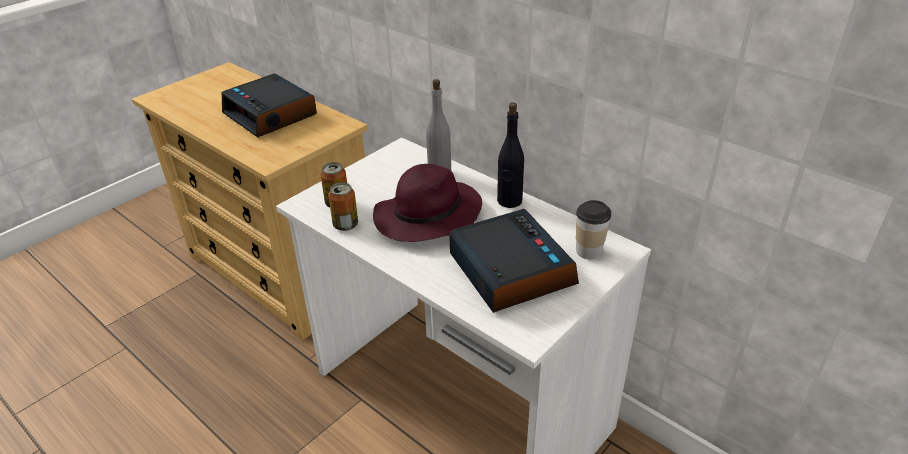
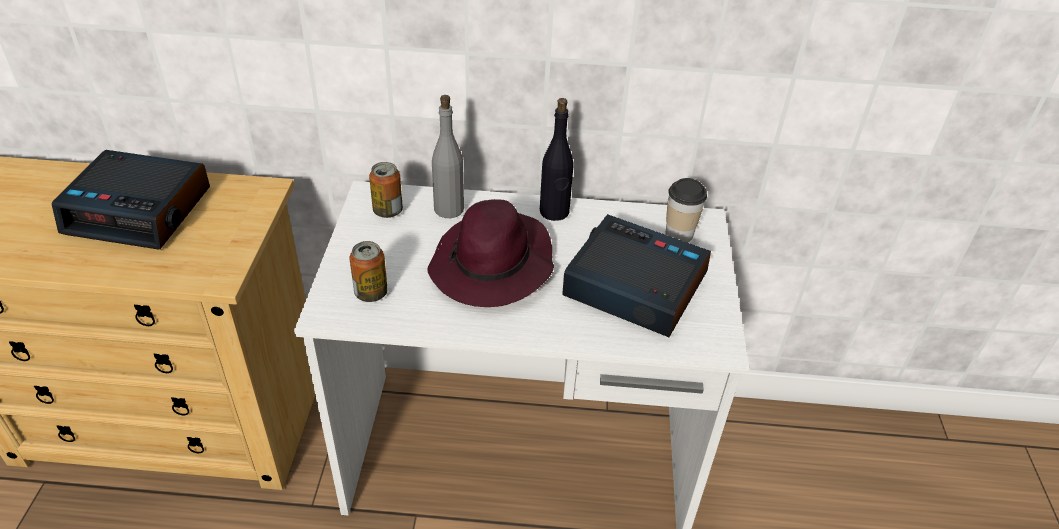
camera: 40 degrees left, 5 degrees up
(345, 225) = (412, 315): can -> can (388, 211)

